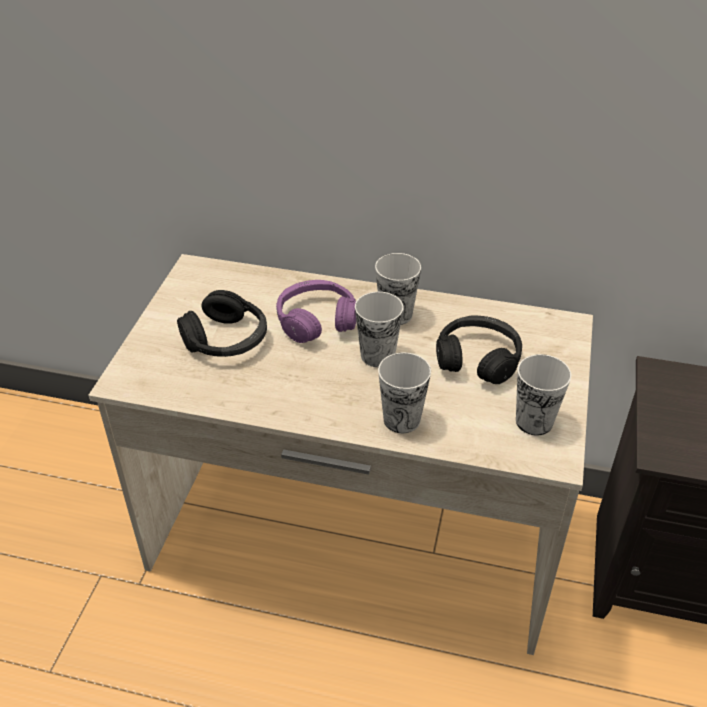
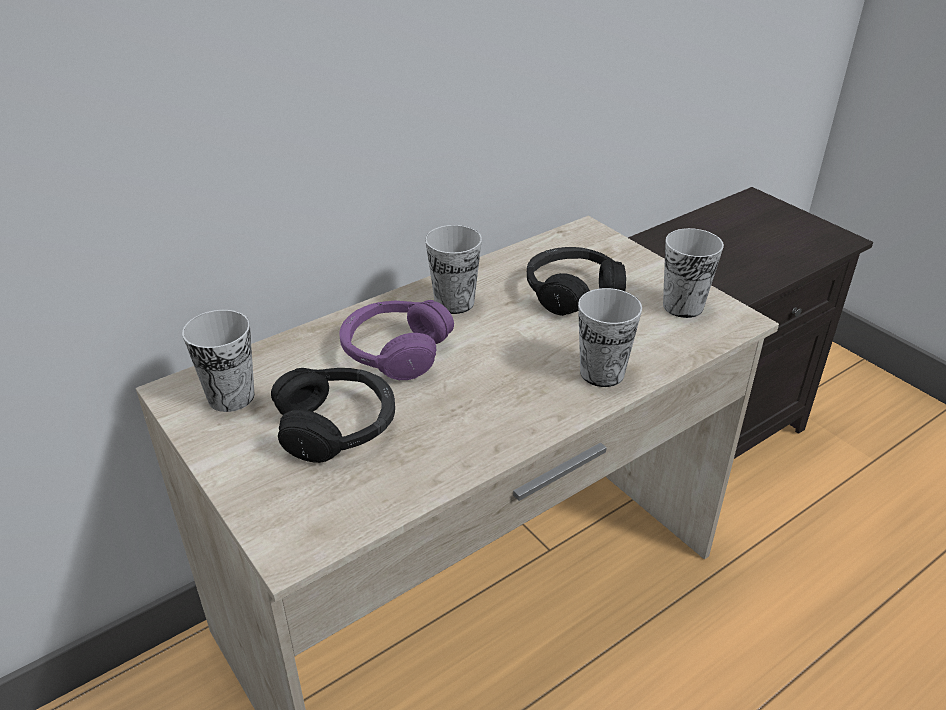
camera: 50 degrees left, 5 degrees down
(377, 355) = (497, 341): cup -> cup (231, 397)

